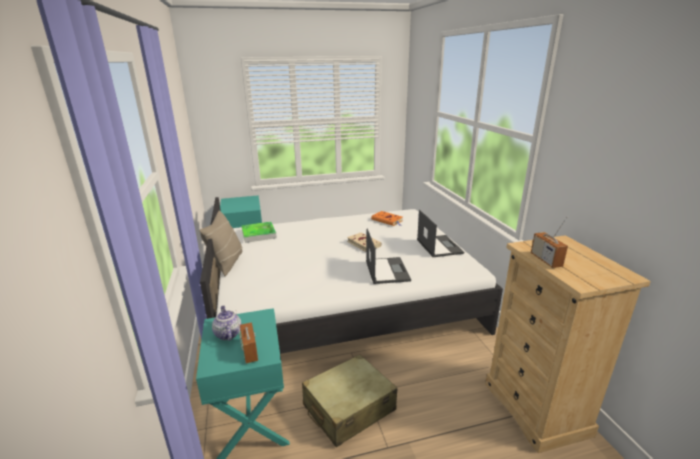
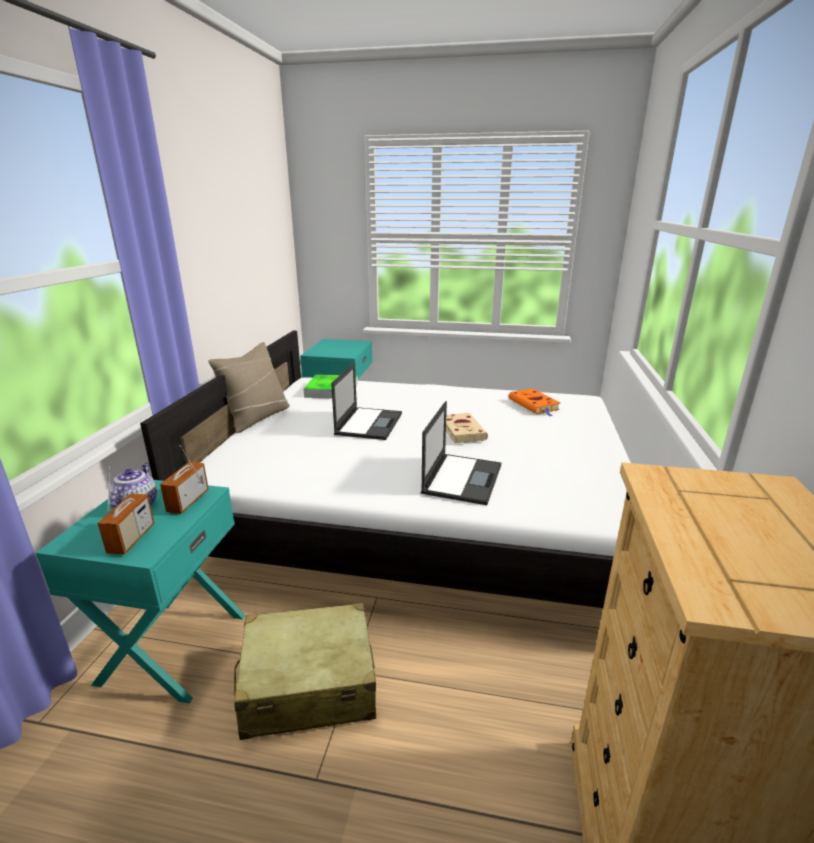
camera: 25 degrees right, 0 degrees up
(439, 246) = (590, 461): laptop -> laptop (369, 423)
(546, 260) = (676, 516): radio -> radio (188, 501)

